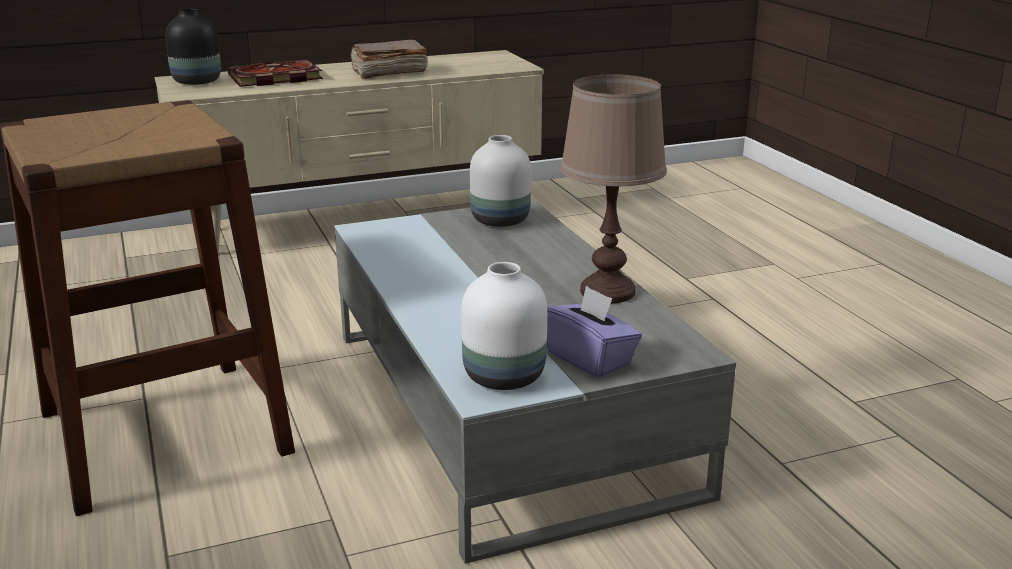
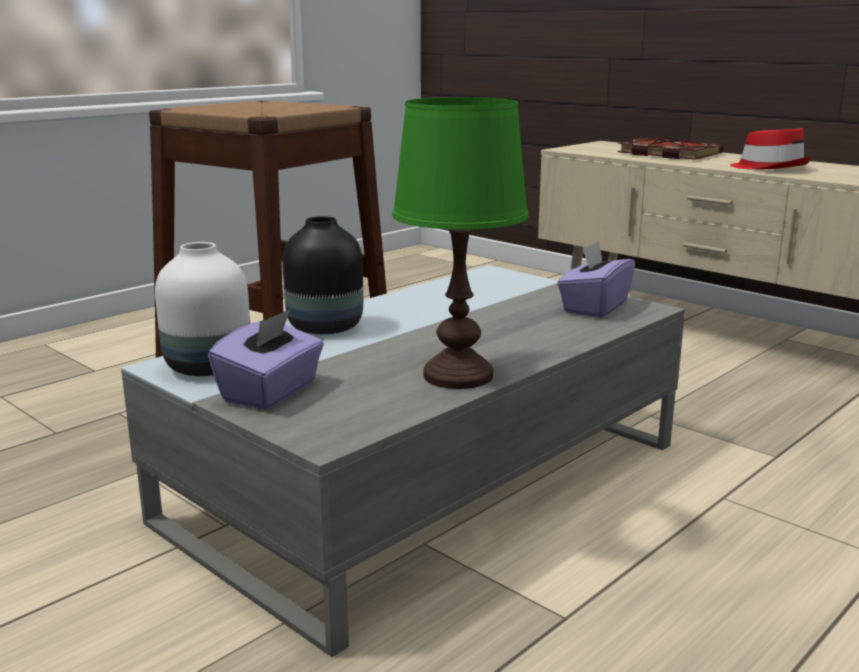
camera: 65 degrees right, 5 degrees down
(197, 82) = (608, 146): black vase -> black vase (324, 328)
(388, 73) = (770, 167): brown book -> red hat
(502, 221) = (594, 307): white vase -> purple tissue box
(607, 292) = (457, 376): brown table lamp -> green table lamp

